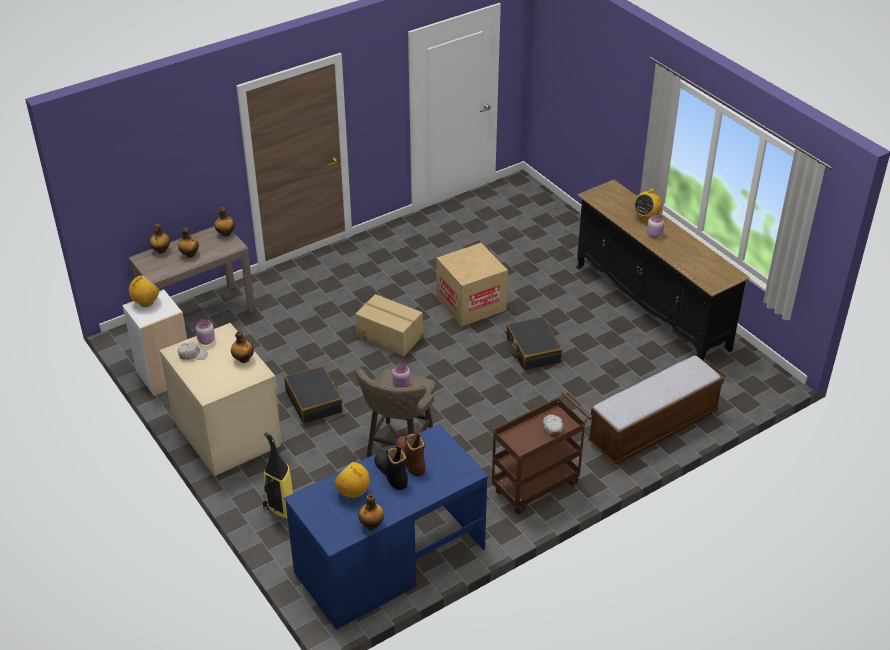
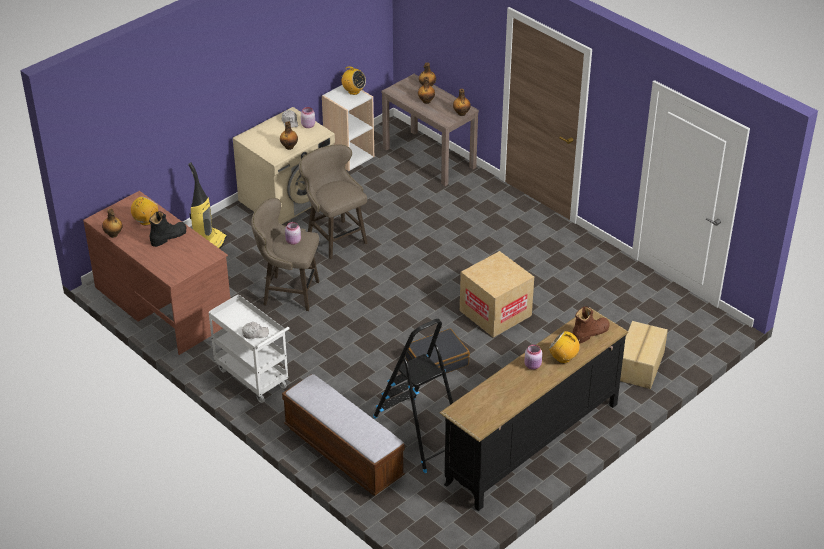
camera: 80 degrees right, 0 degrees up
(314, 401) = (335, 238): black suitcase -> beige stool
(389, 560) = (163, 304): blue desk -> brown desk
(390, 336) = (432, 268): cardboard box -> cardboard box (640, 366)
(410, 459) = (184, 244): brown boot -> brown boot (590, 333)
(537, 487) = (253, 380): brown cart -> white cart
(632, 375) = (418, 433): none -> black step ladder

